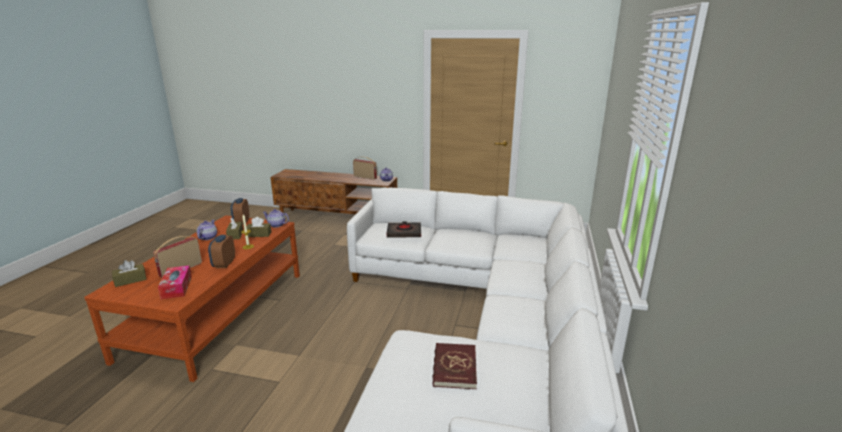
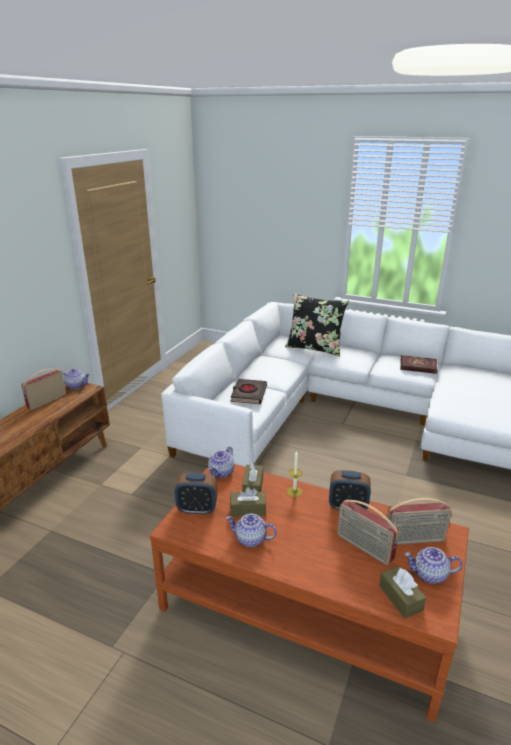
camera: 80 degrees left, 5 degrees up
(141, 291) = (429, 575): none -> teapot
(177, 287) = (414, 540): tissue box -> radio
(454, 367) = (481, 392): red book -> red book (418, 366)
(525, 256) = (314, 348): none -> black pillow

